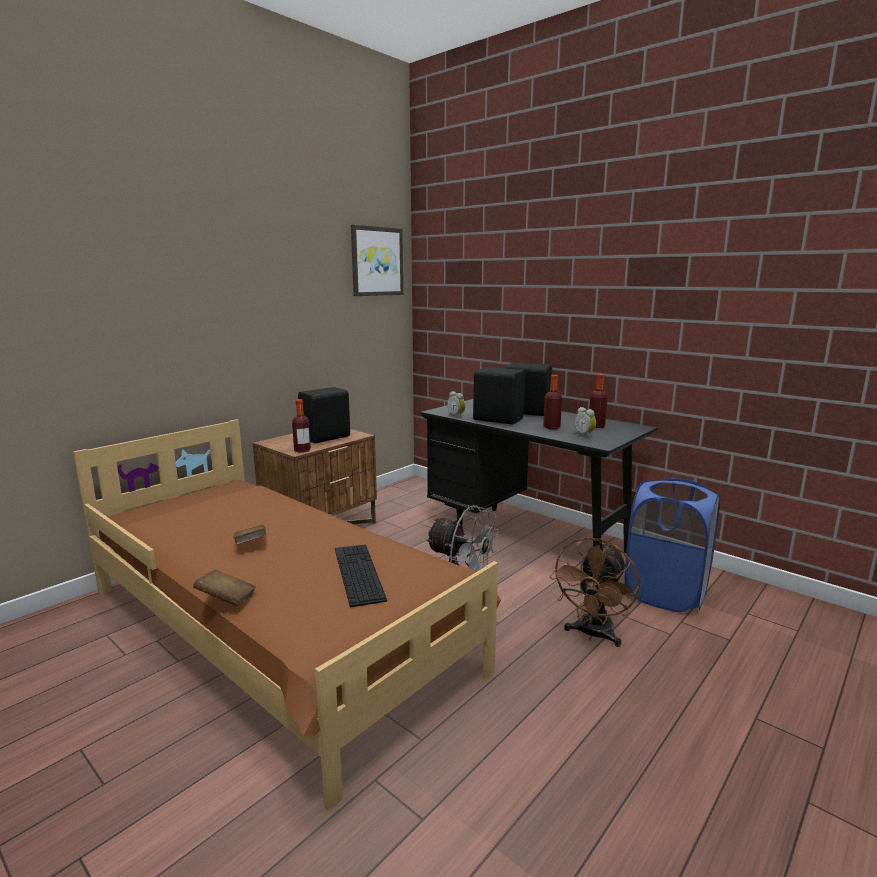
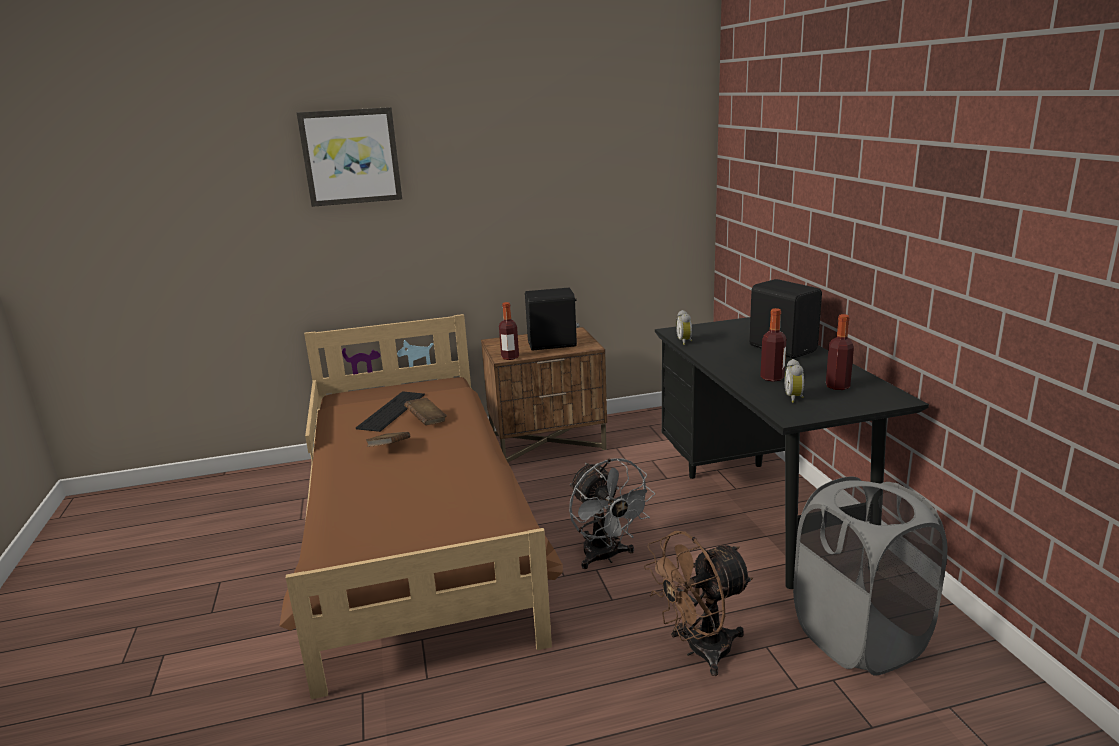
camera: 35 degrees right, 5 degrees up
(226, 599) = (318, 495): brown book -> brown book (426, 420)
(358, 573) = (434, 502): keyboard -> keyboard (392, 411)
(376, 261) = (659, 131): picture -> picture (351, 157)
(497, 419) = (725, 354): black speaker -> none
(666, 593) = (859, 638): blue laundry basket -> grey laundry basket

